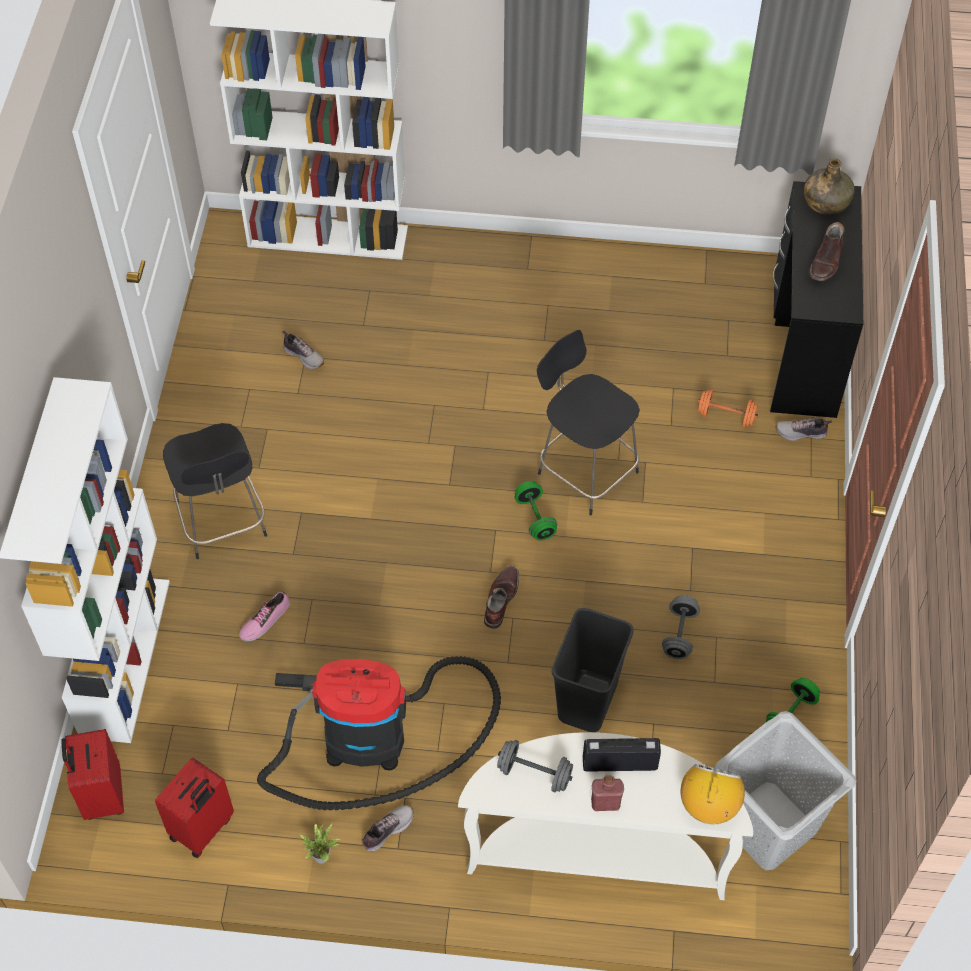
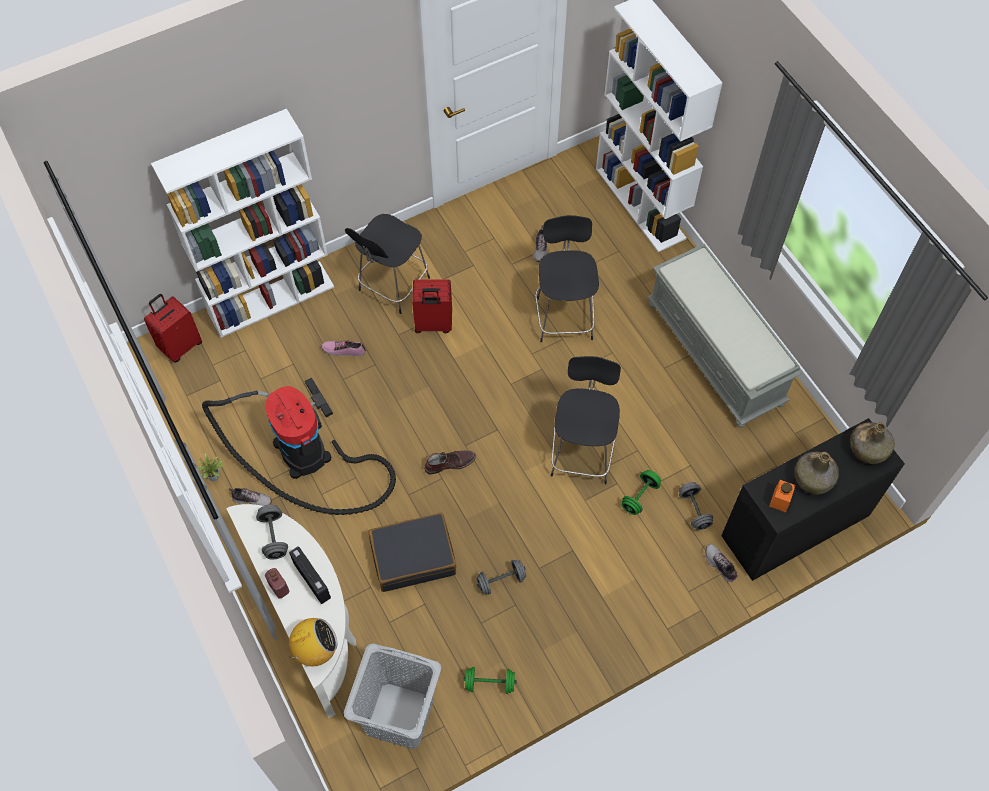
camera: 55 degrees right, 5 degrees up
(203, 829) = (192, 407): red suitcase -> red suitcase (433, 324)
(407, 386) = (564, 316): none -> black stool
(535, 518) = (523, 446): green dumbbell -> green dumbbell (640, 497)
(564, 288) = (716, 354): none -> grey bench
(588, 702) = (413, 556): black trash can -> black suitcase
(726, 416) = (694, 510): orange dumbbell -> grey dumbbell
(826, 261) = (813, 479): brown boot -> green bottle
(829, 299) = (780, 500): none -> orange jar

